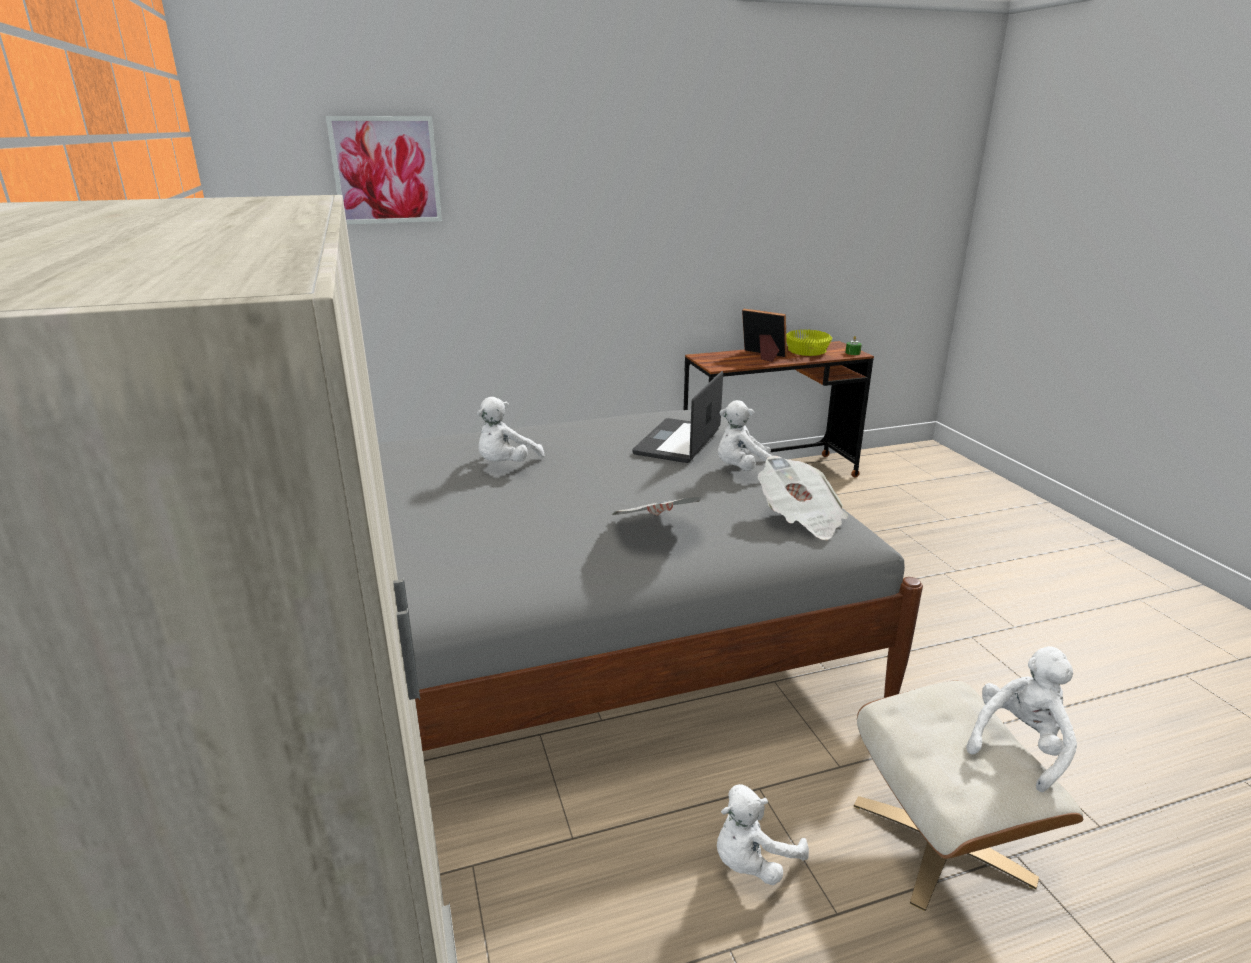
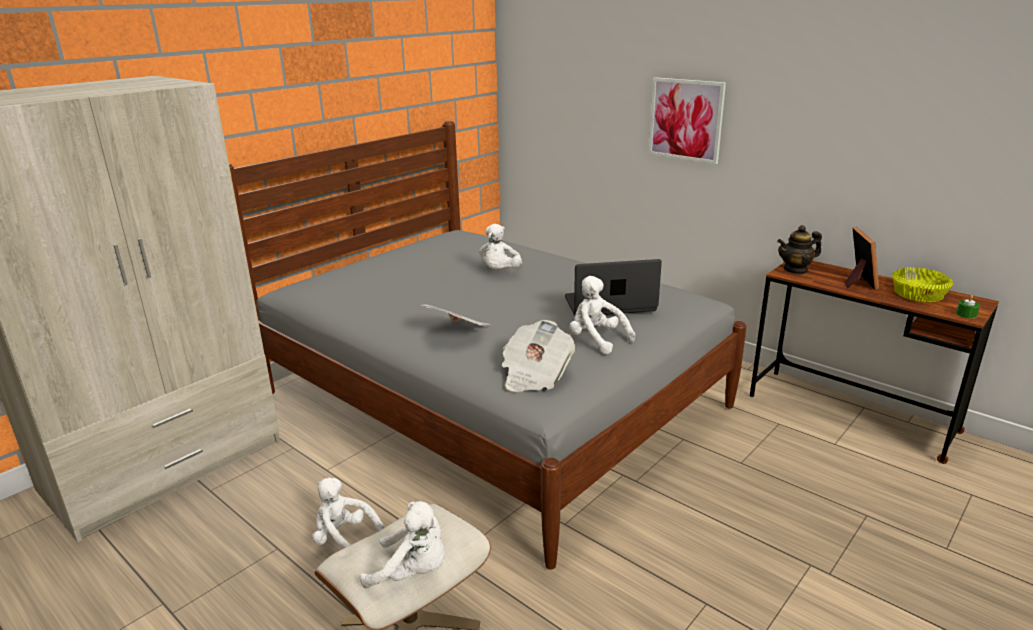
camera: 60 degrees right, 0 degrees up
(386, 170) = (584, 58): picture -> picture (686, 120)
(506, 465) = (500, 272): white plush toy -> white plush toy turned 75 degrees counterclockwise
(715, 362) = (796, 270): none -> teapot

